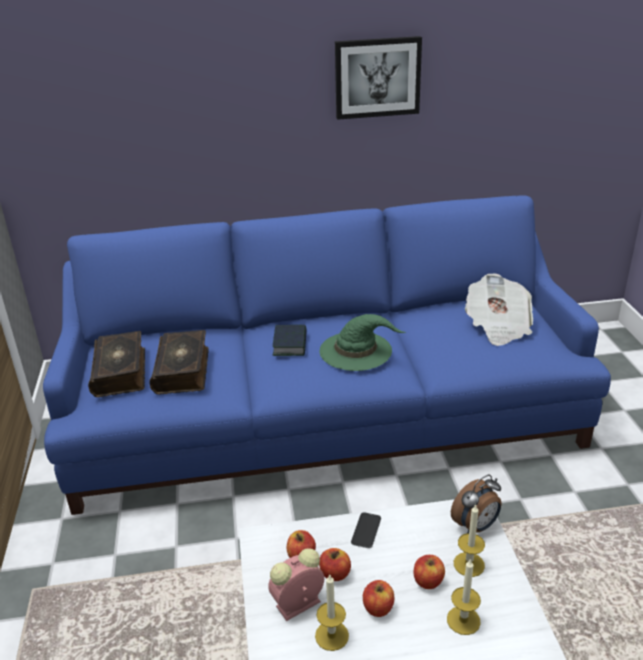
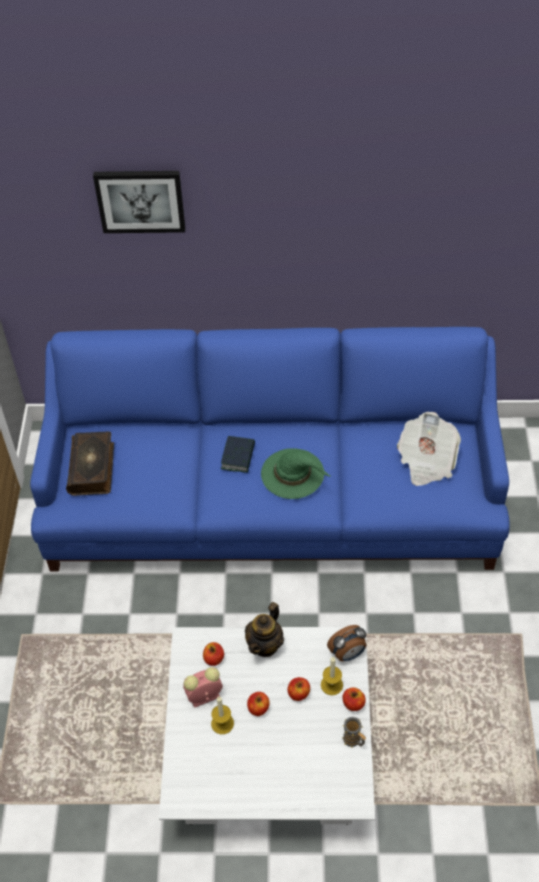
camera: 10 degrees right, 20 degrees up
(183, 370) = (144, 474): book -> none
(335, 574) = (234, 677): apple -> apple (353, 703)
(366, 531) = (265, 644): phone -> teapot
(377, 77) = (344, 221): picture -> picture (140, 200)
(463, 620) = (313, 727): candle -> none
(527, 630) = (354, 741): none -> mug

